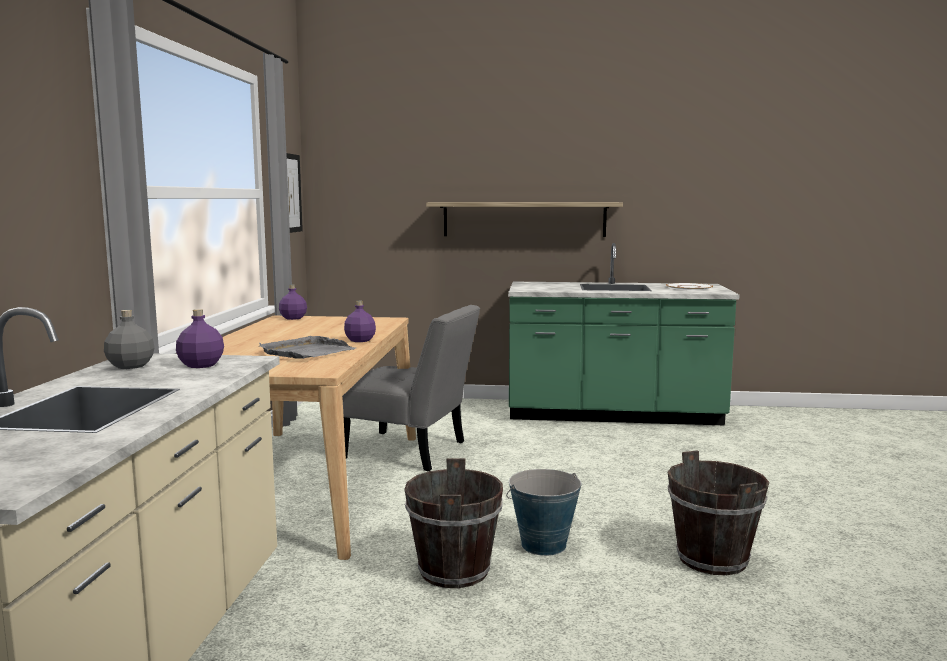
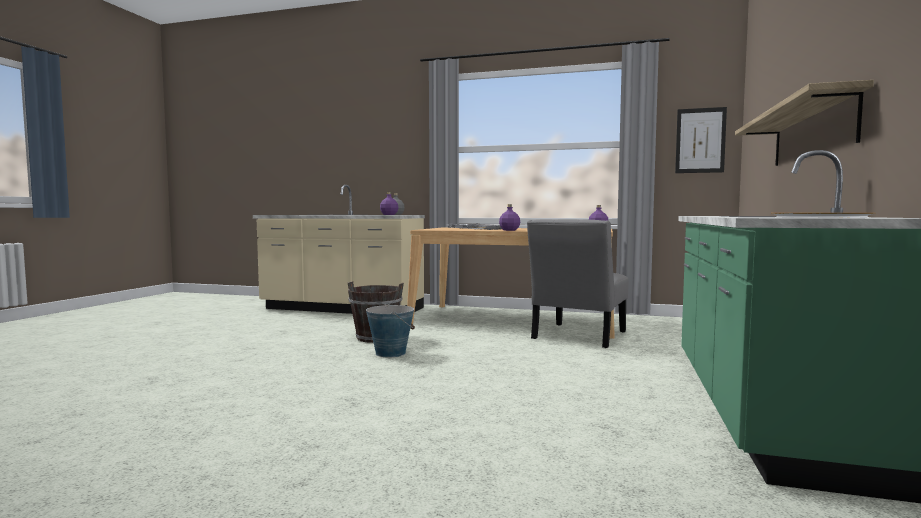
camera: 100 degrees right, 5 degrees down
(713, 559) = (326, 387): brown bucket -> none

